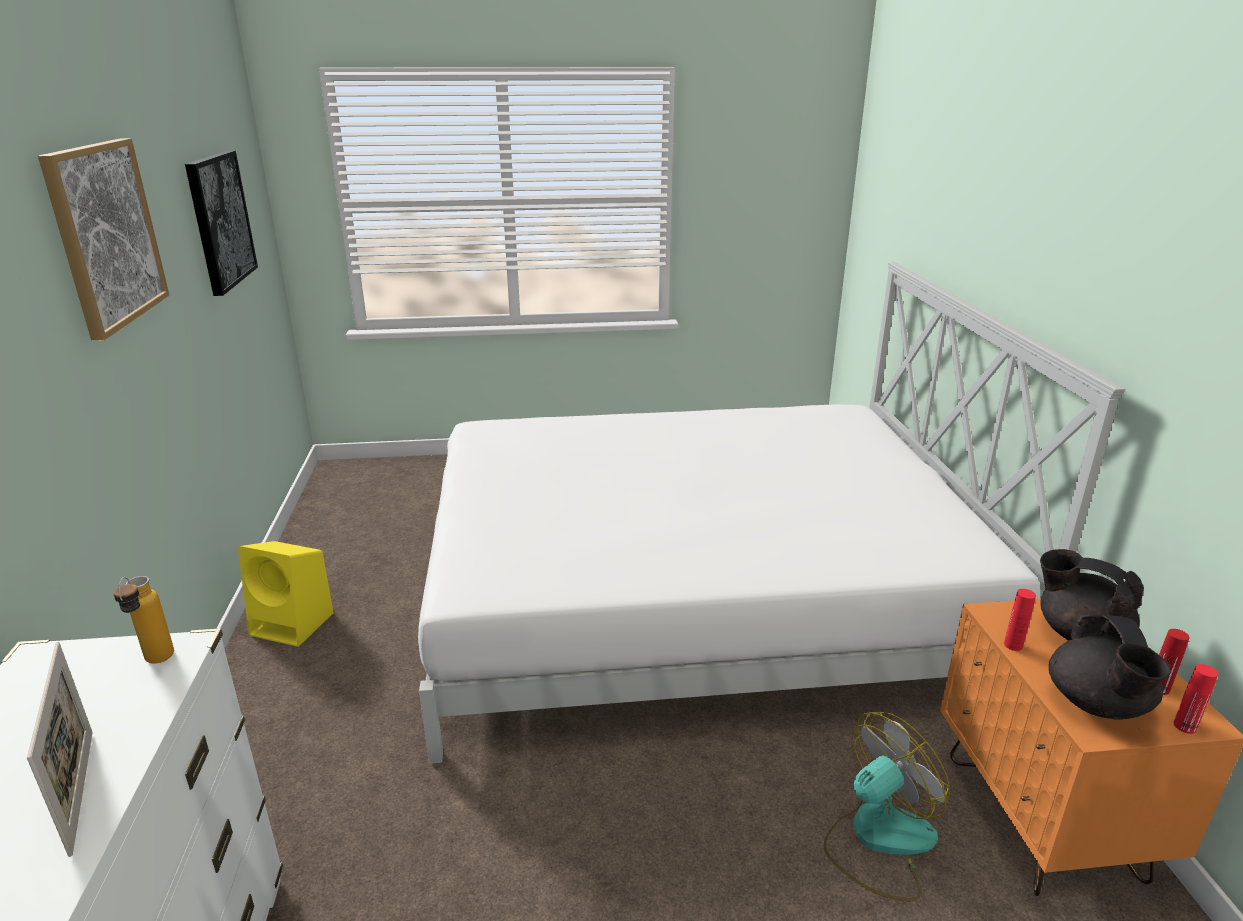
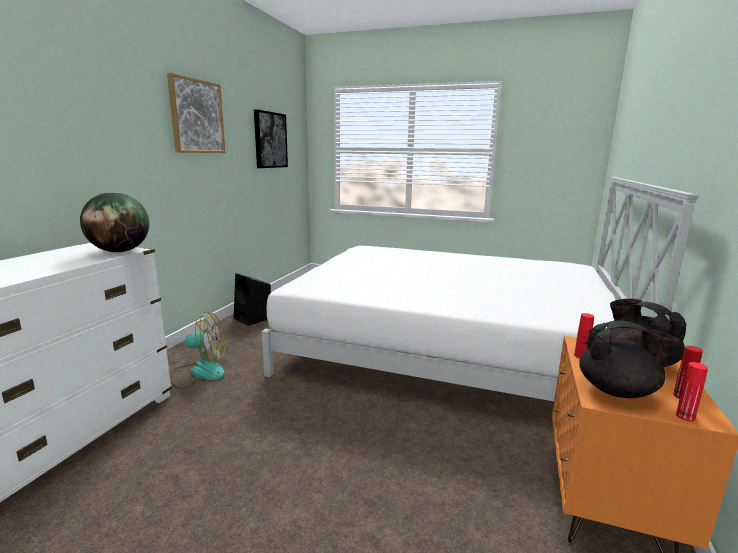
camera: 25 degrees right, 10 degrees down
(81, 789) = (49, 268): picture frame -> none
(156, 663) = (120, 251): bottle -> globe
(294, 624) = (253, 318): yellow speaker -> black speaker
(878, 840) = (474, 477): fan -> fan (199, 372)
(1097, 704) = (618, 391): black teapot -> black teapot turned 105 degrees counterclockwise

